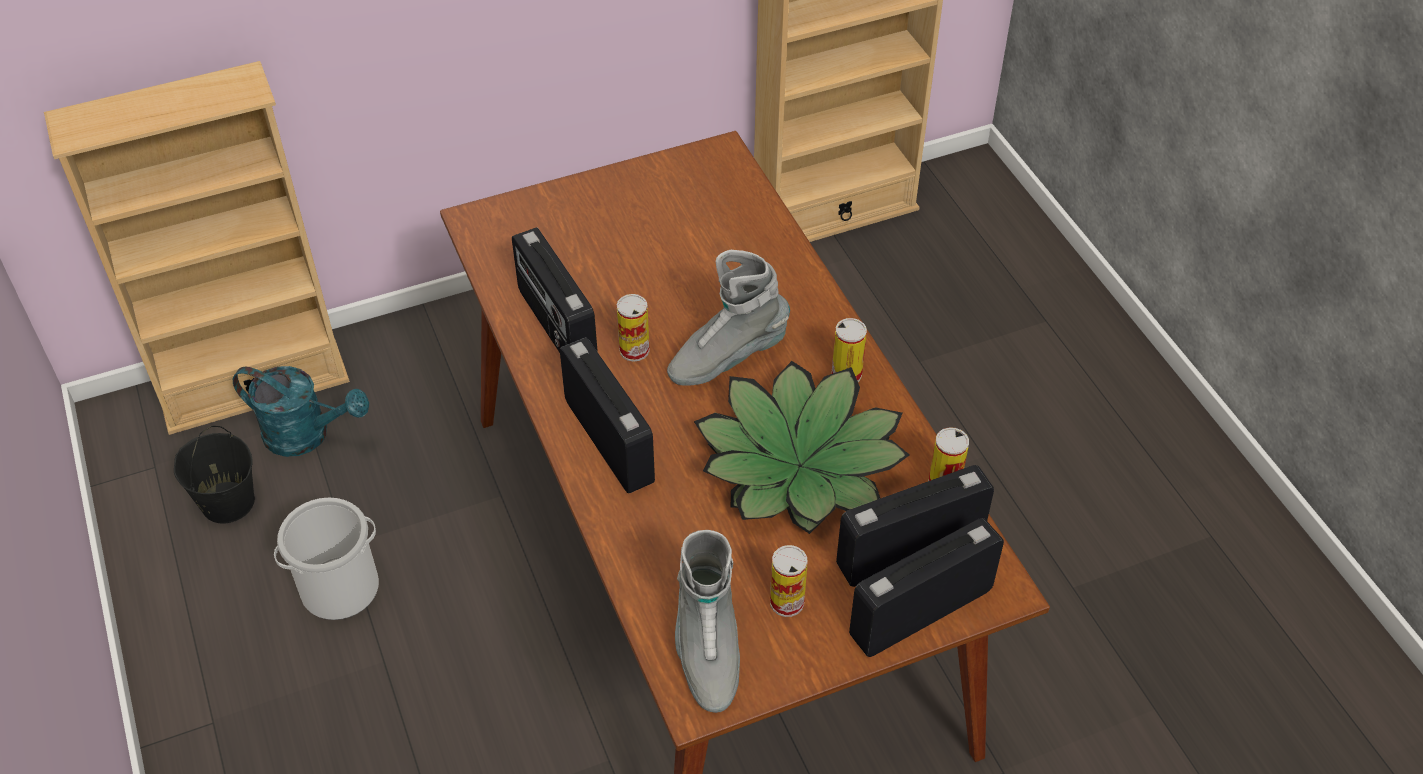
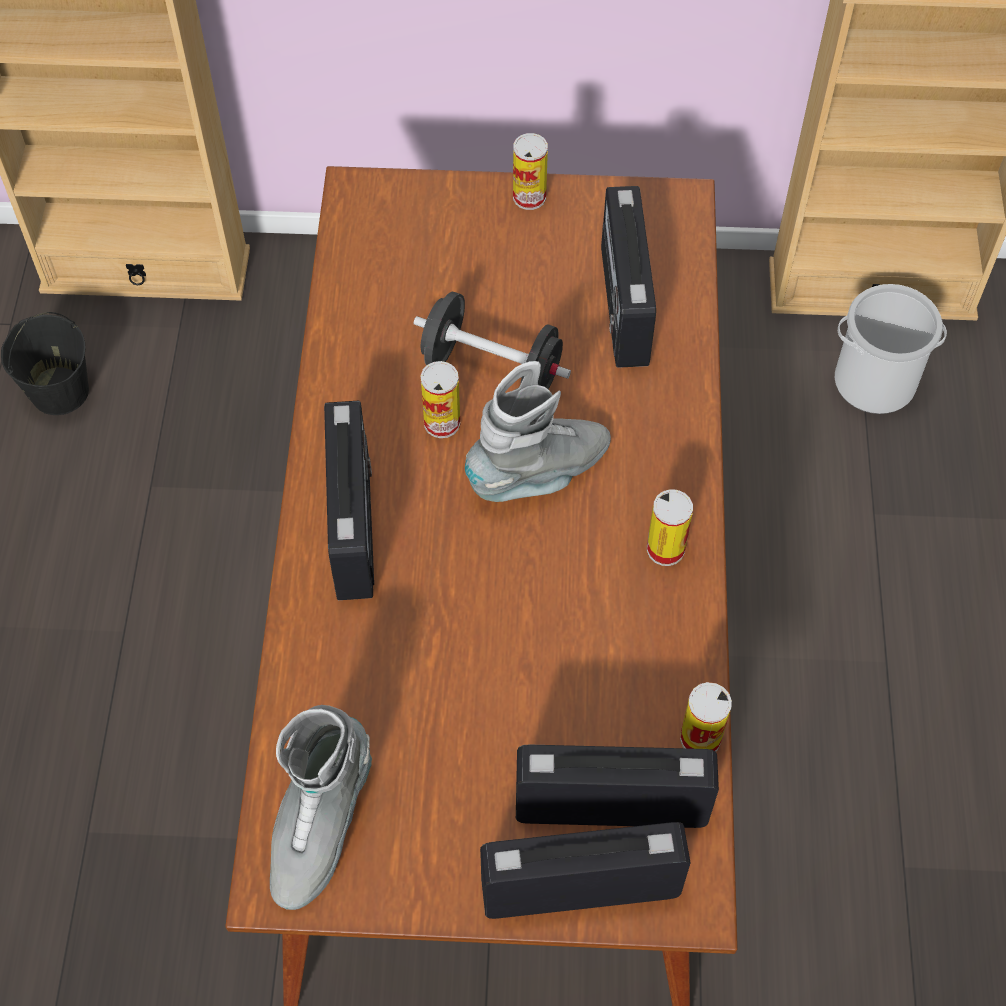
camera: 25 degrees right, 10 degrees up
(307, 435) = (171, 346): turquoise watering can -> none
(339, 589) = (120, 532): bucket -> bucket (873, 382)
(556, 327) = (372, 360): radio -> radio (622, 306)
(650, 303) = (491, 370): none -> black dumbbell
(727, 358) = (540, 473): grey boot -> grey boot turned 150 degrees clockwise
(787, 602) = (437, 808): can -> can (529, 197)
(799, 465) = (545, 644): potted plant -> none

